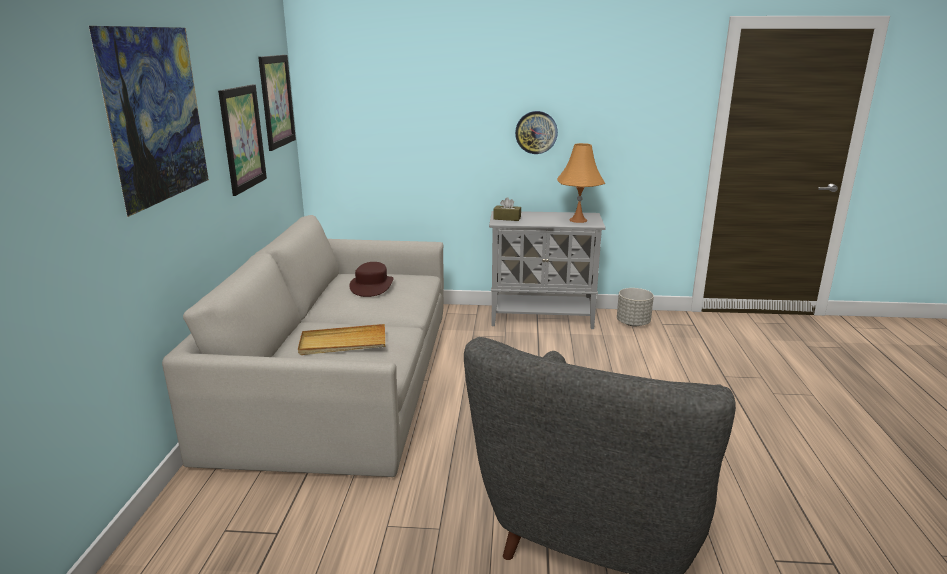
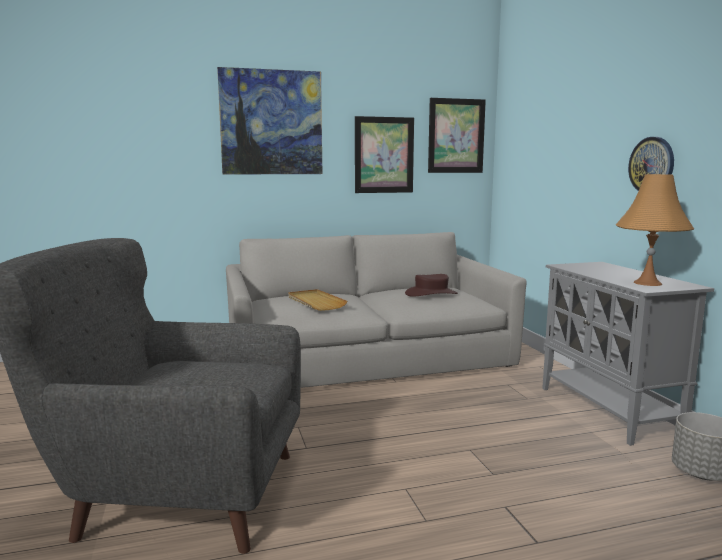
camera: 70 degrees right, 10 degrees down
(507, 218) = (583, 266): brown tissue box -> none

